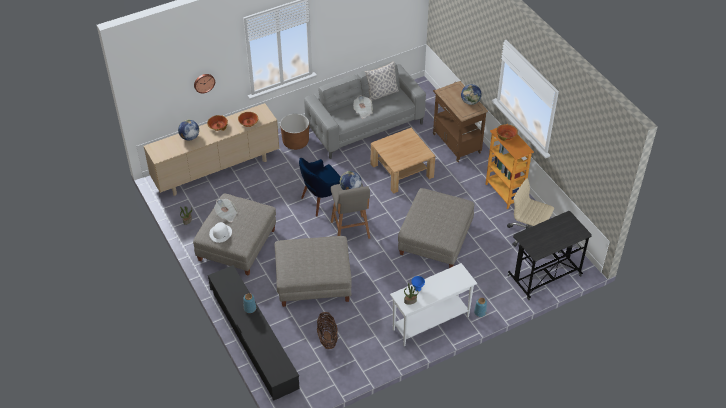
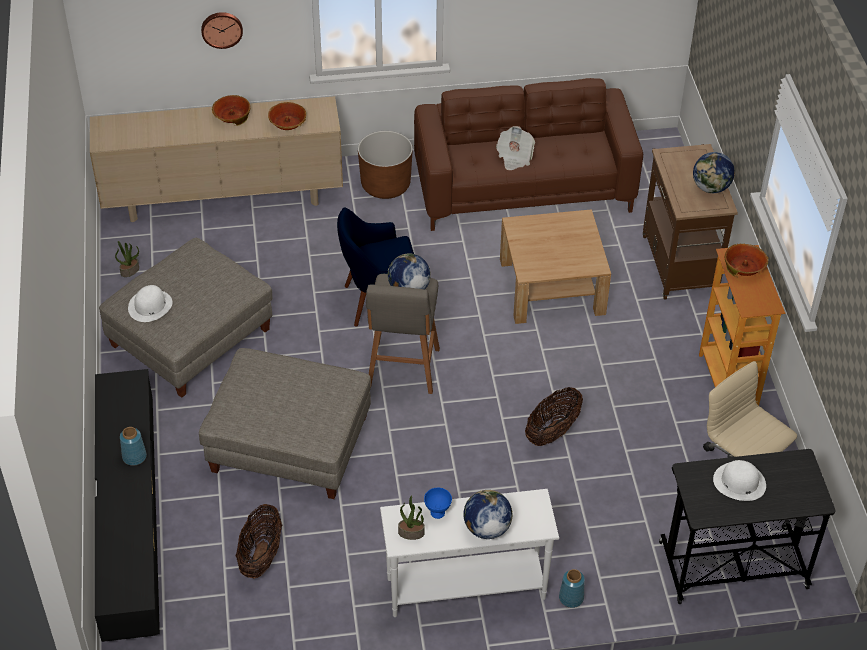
camera: 20 degrees right, 0 degrees up
(189, 137) = (174, 122): globe -> globe (486, 528)
(226, 214) = (178, 275): newspaper -> none
(365, 126) = (524, 188): grey sofa -> brown sofa
(382, 93) = (565, 134): pillow -> none
(435, 239) = (552, 431): grey ottoman -> basket
(545, 234) = (739, 482): none -> white hat

